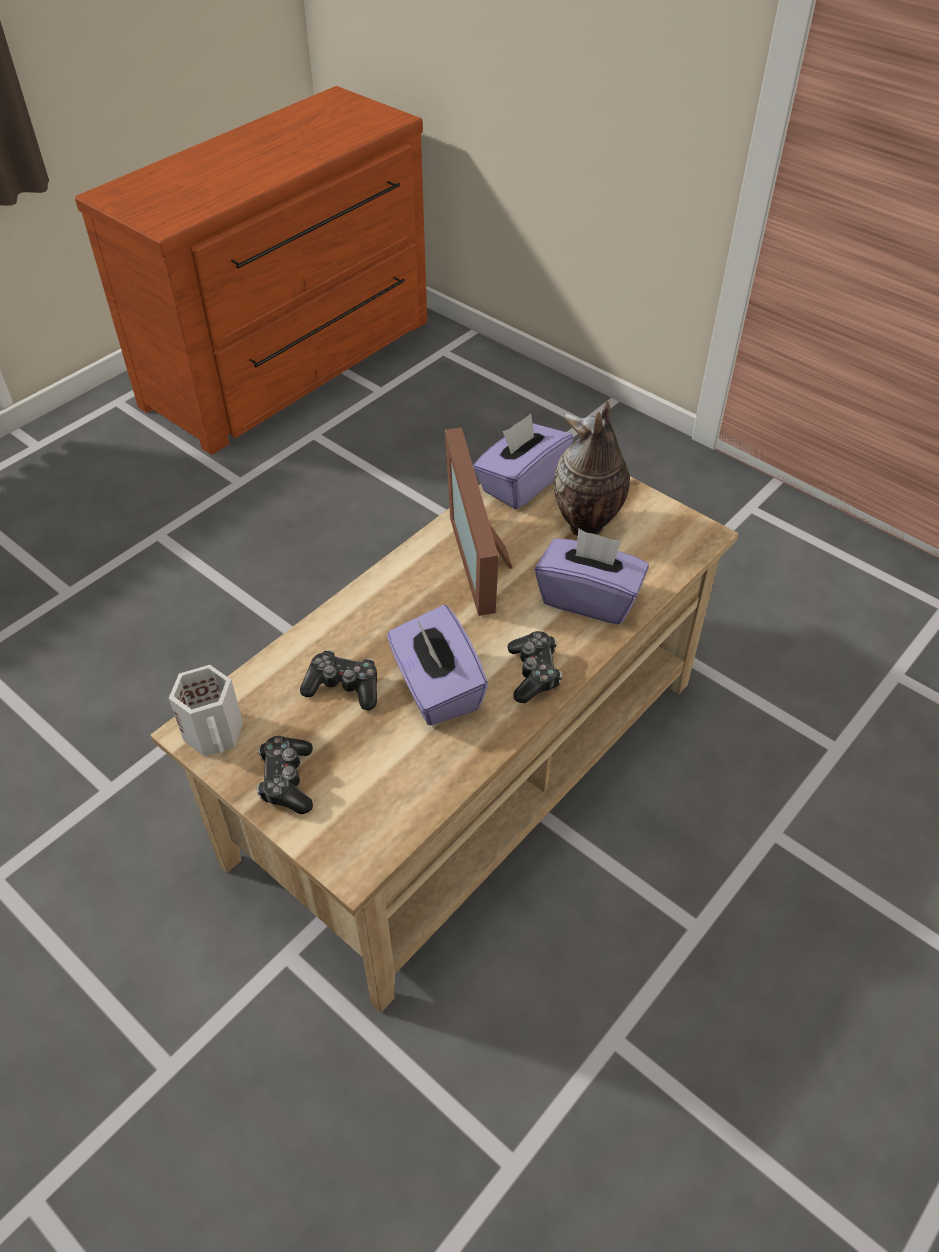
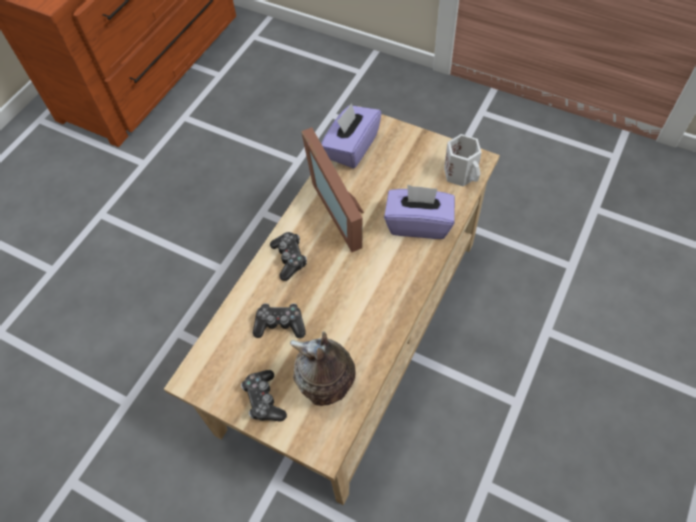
camera: 10 degrees left, 10 degrees up
(216, 733) = (207, 377): white mug -> white mug (461, 173)
(436, 688) = (340, 311): purple tissue box -> none
(534, 673) = (399, 286): game controller -> game controller (289, 258)
(586, 526) = (402, 171): vase -> vase (327, 390)

